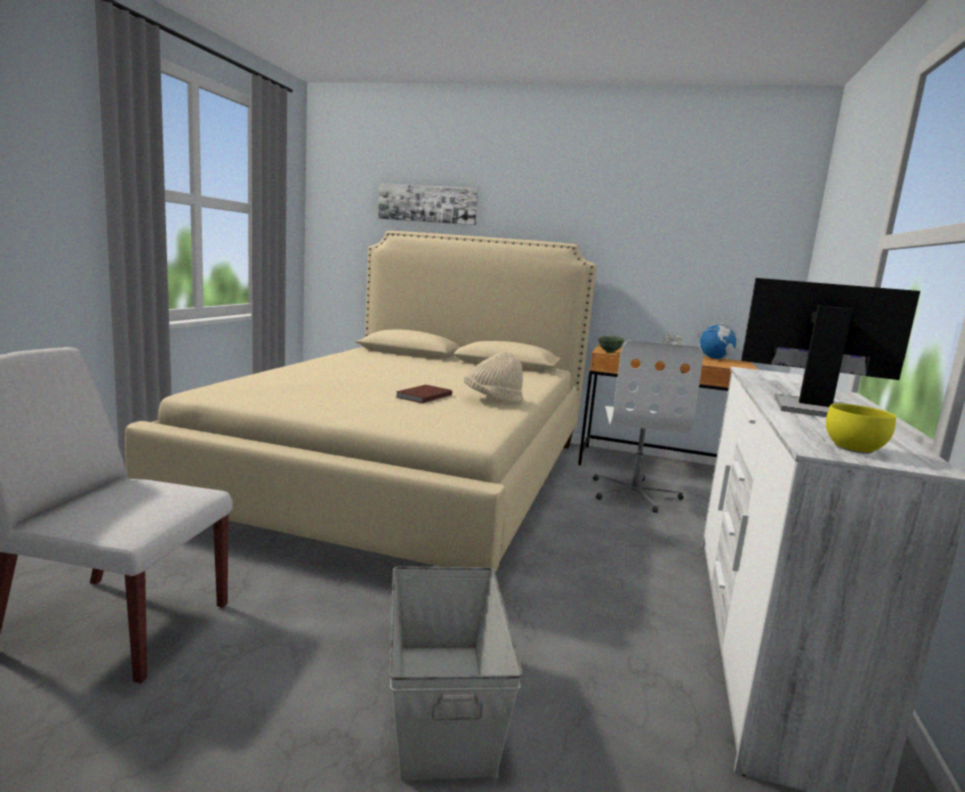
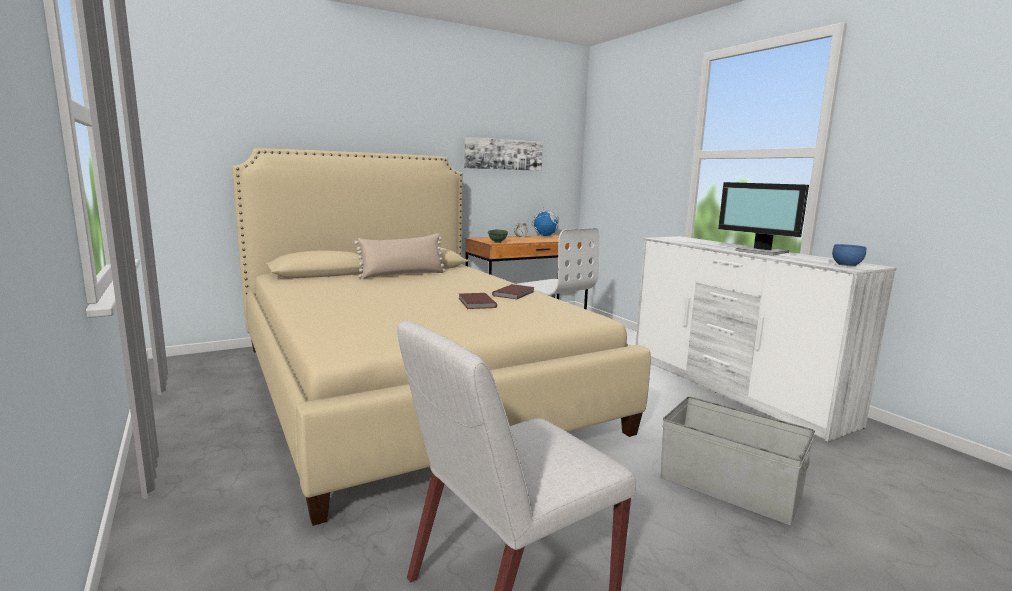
camera: 45 degrees left, 0 degrees up
(428, 204) = (291, 119): picture -> picture (503, 154)
(464, 366) = (403, 274): none -> beige pillow
(492, 400) = (515, 293): beige hat -> brown book
(812, 408) = (761, 252): monitor -> monitor turned 105 degrees counterclockwise
(853, 448) = (845, 265): yellow bowl -> blue bowl

